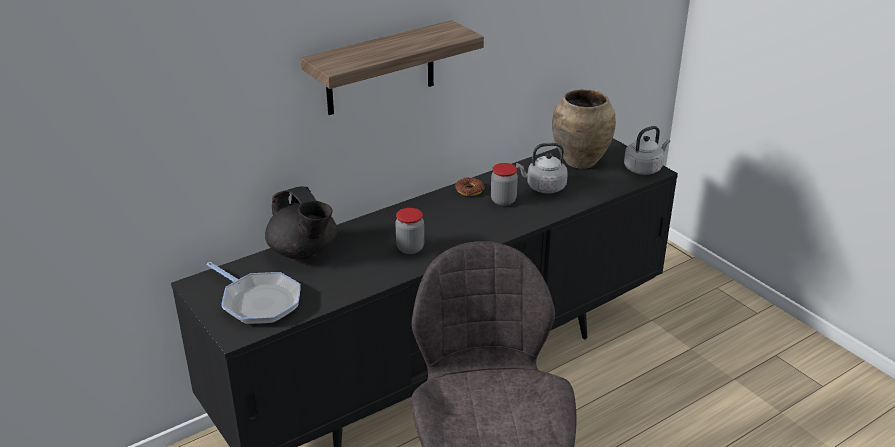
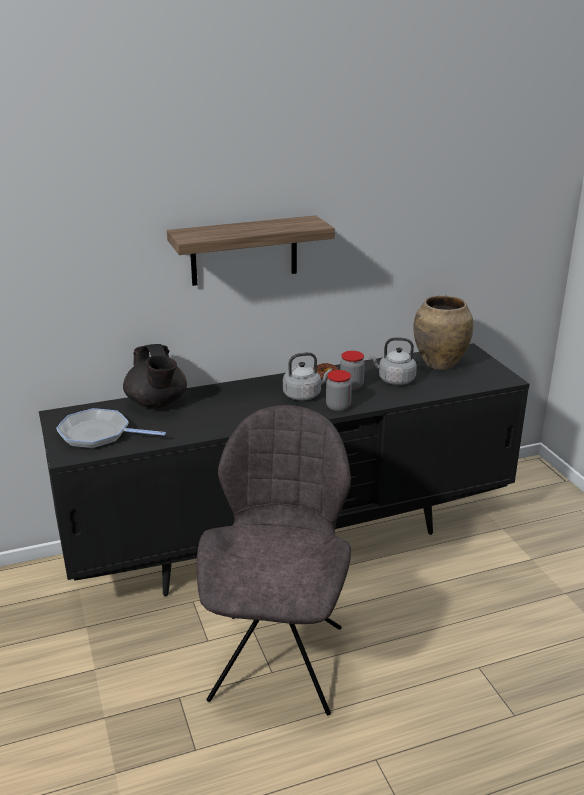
camera: 15 degrees right, 5 degrees down
(258, 302) = (98, 434): frying pan -> frying pan turned 135 degrees clockwise
(410, 248) = (248, 412): jar -> jar (338, 407)
(644, 168) = (498, 376): grey kettle -> grey kettle (304, 395)

